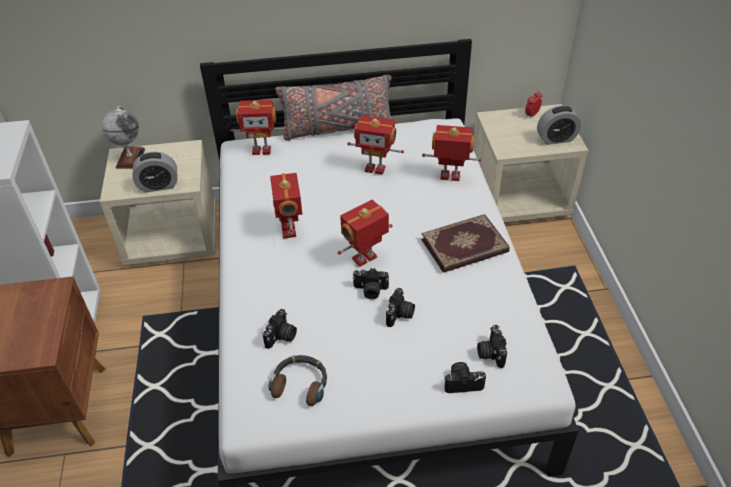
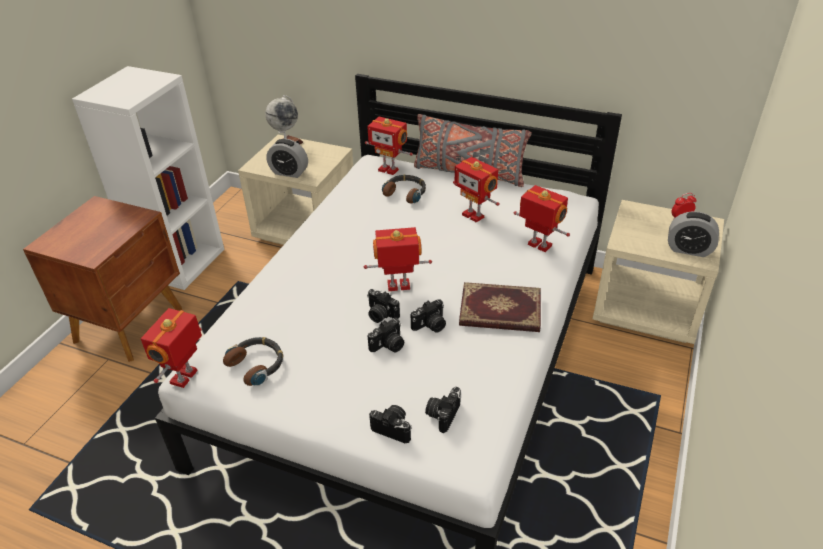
camera: 30 degrees right, 5 degrees down
(281, 337) = (275, 321): camera -> camera (430, 326)
(290, 230) = (356, 240): toy robot -> toy robot (185, 377)
(297, 168) = (406, 193): none -> headphones

